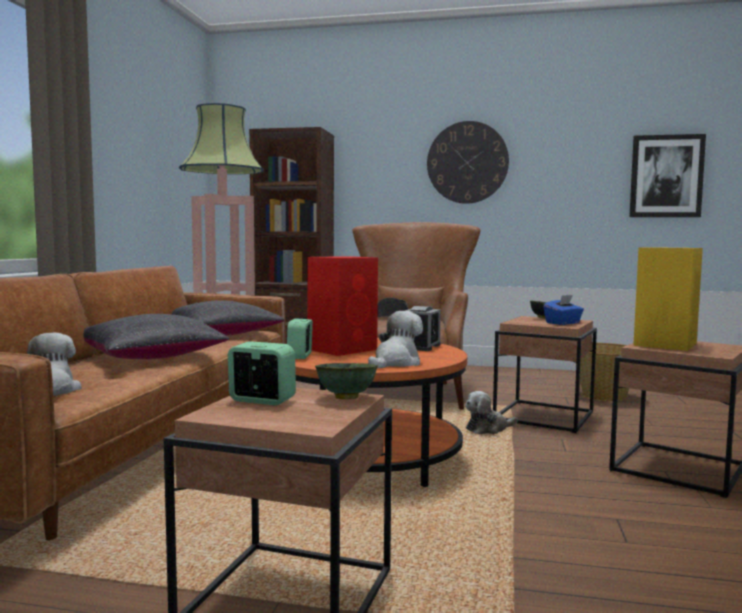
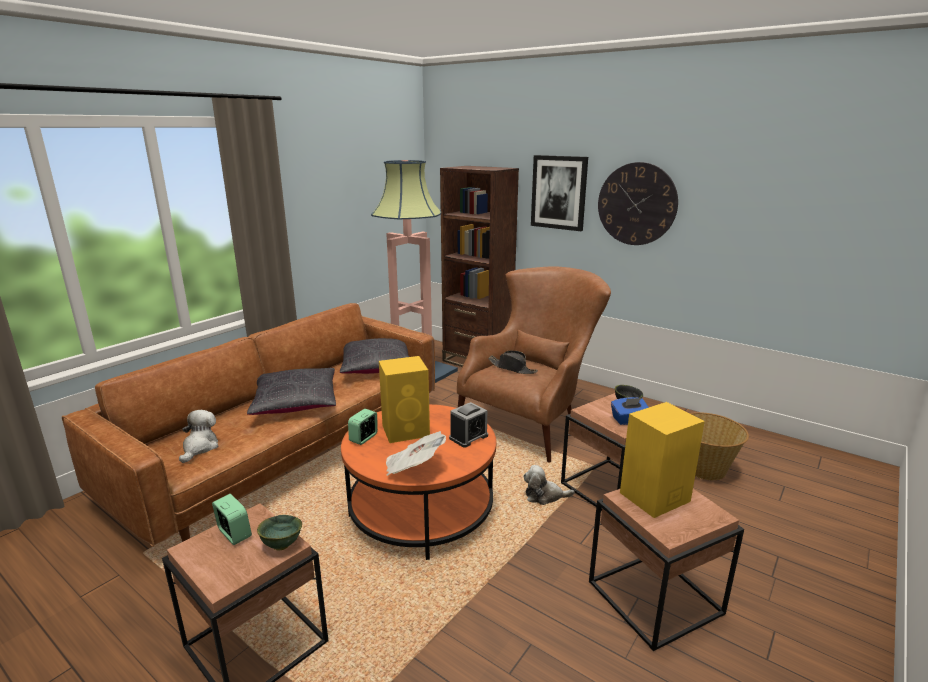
camera: 25 degrees right, 15 degrees up
(343, 349) = (407, 430): red speaker -> yellow speaker
(396, 363) = (413, 467): plush toy -> newspaper
(666, 176) = (854, 241): picture -> picture (559, 192)

